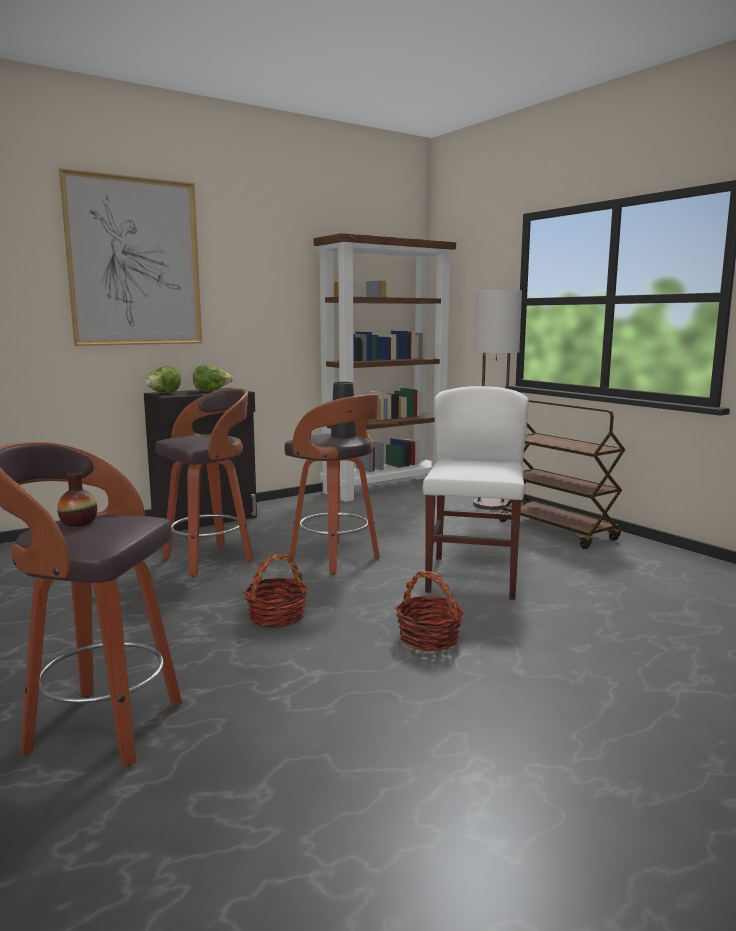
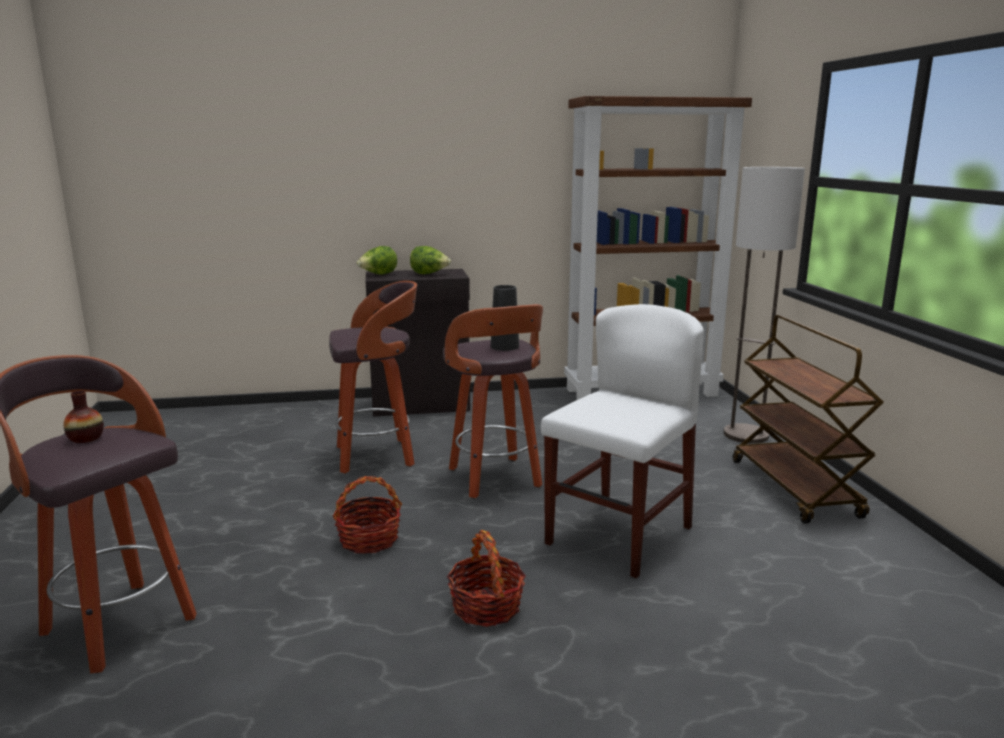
camera: 25 degrees right, 5 degrees up
(135, 262) = (360, 136): picture -> none

